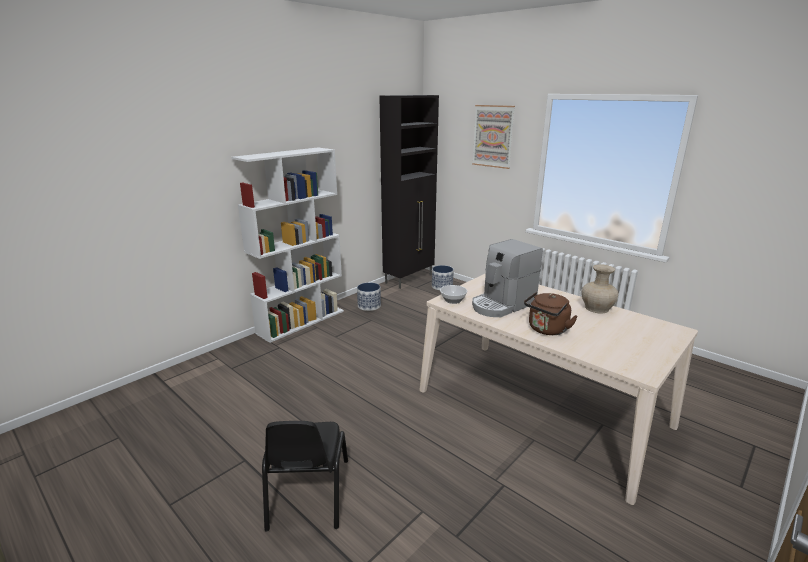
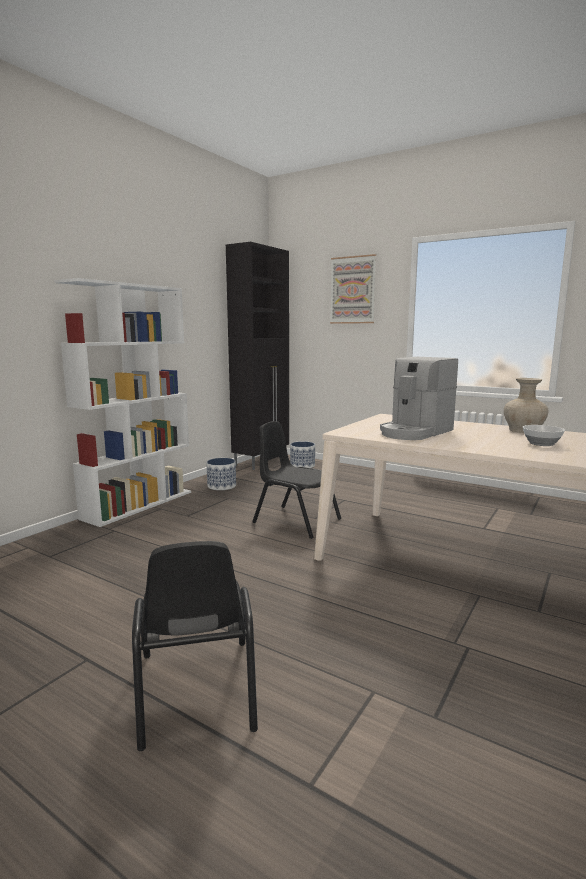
camera: 10 degrees left, 10 degrees down
(417, 350) = (296, 521): none -> black chair
(453, 300) = (355, 432): bowl -> bowl (542, 444)
(546, 330) = (484, 445): brown kettle -> none

